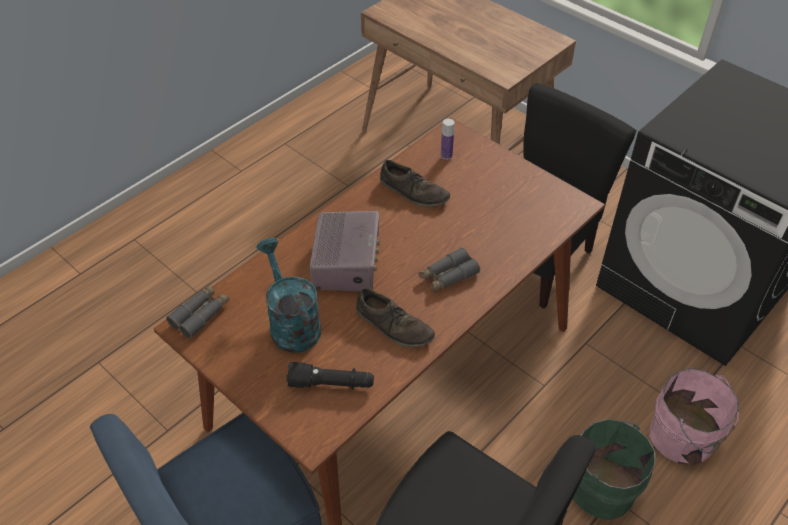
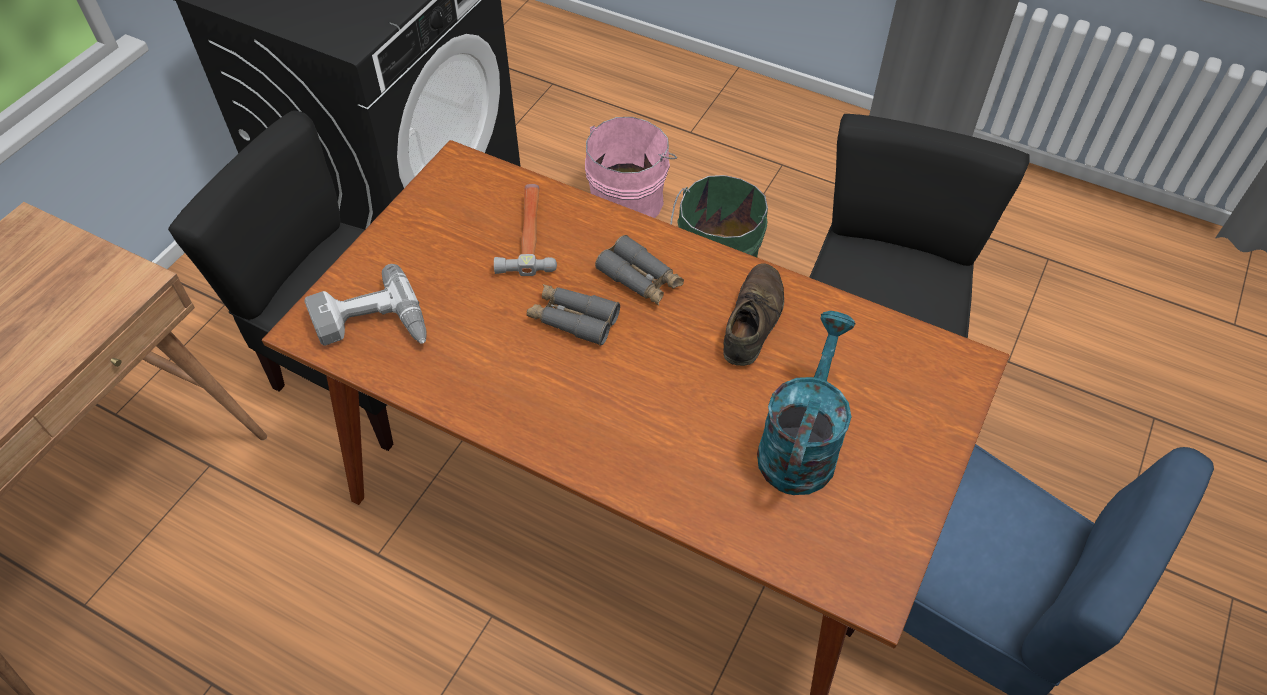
camera: 105 degrees left, 5 degrees up
(200, 314) = (839, 579): grey binoculars -> grey binoculars (573, 319)
(291, 323) = (800, 443): turquoise watering can -> turquoise watering can turned 150 degrees clockwise
(331, 384) = (878, 366): black flashlight -> none
(347, 263) = (656, 404): radio -> none
(414, 192) = (471, 352): brown shoe -> none
(446, 155) = (371, 327): bottle -> power drill
(504, 229) = (528, 233): none -> hammer

